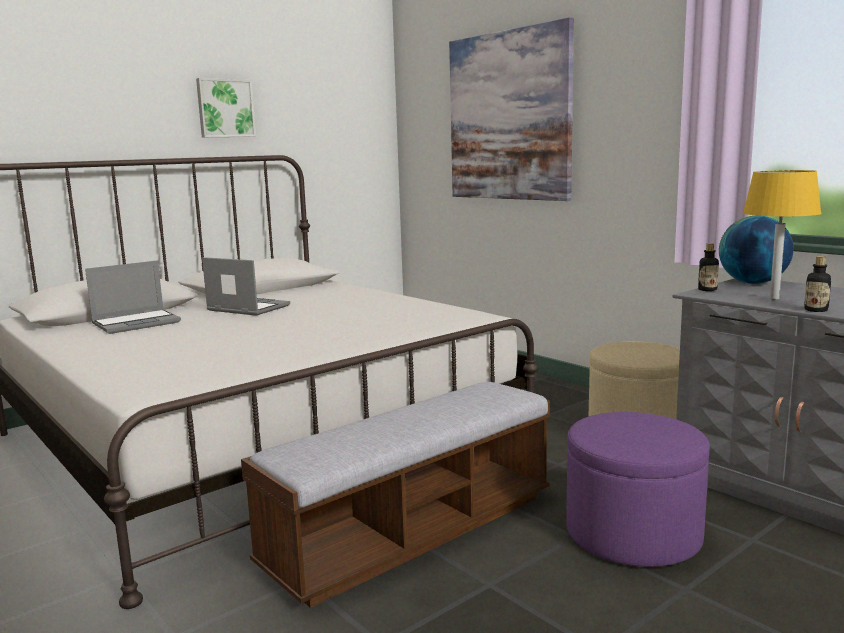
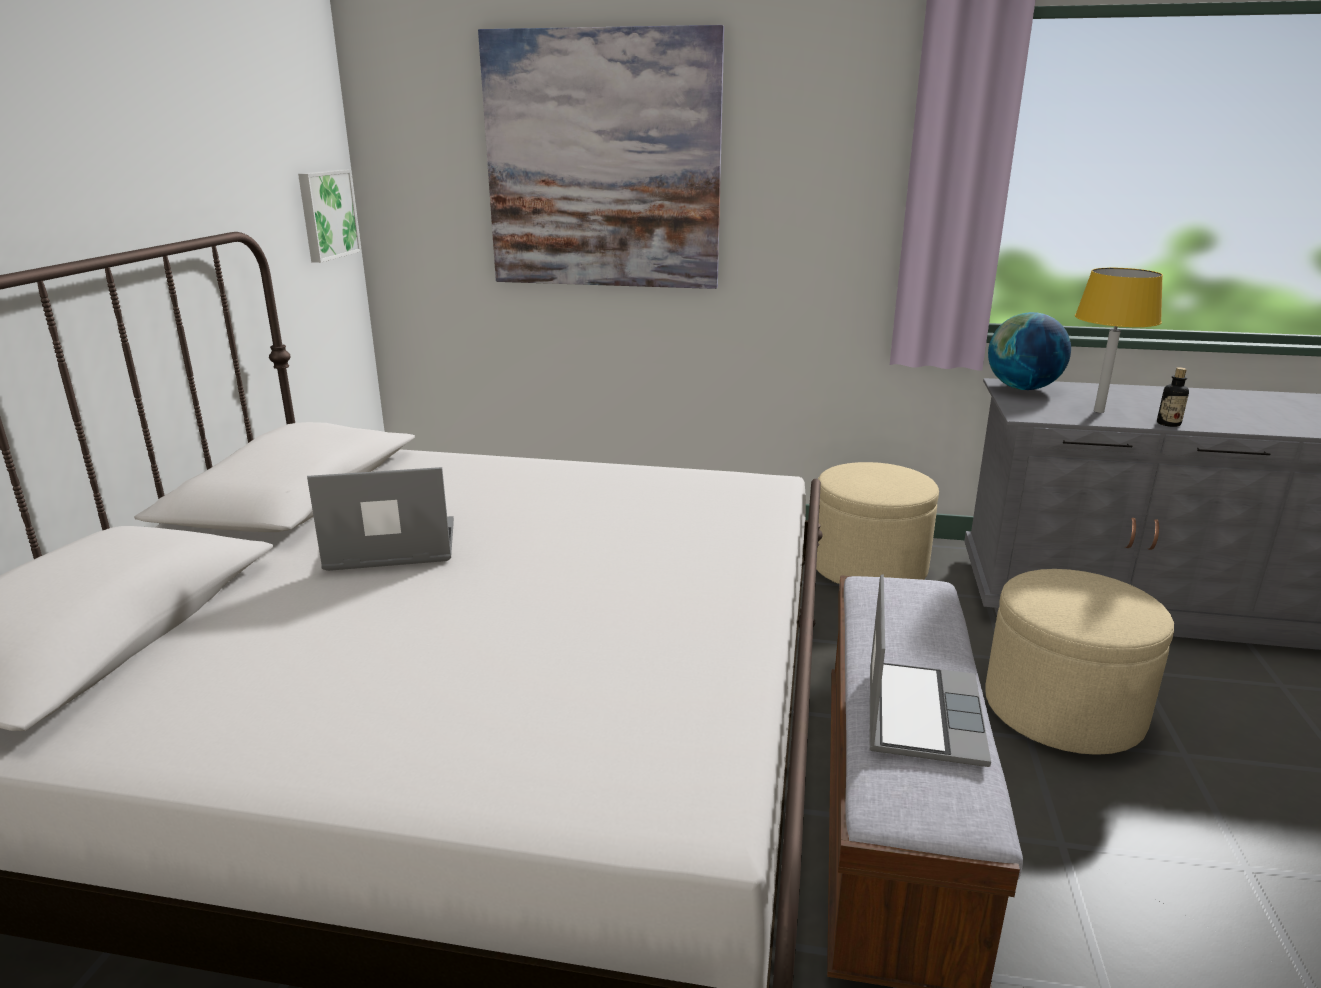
camera: 40 degrees left, 10 degrees up
(137, 323) = (249, 645): laptop -> laptop (920, 714)
(225, 108) = (125, 142): picture -> picture (327, 214)
(633, 534) = (1063, 710): purple ottoman -> beige ottoman
(707, 289) = (1017, 407): bottle -> none

